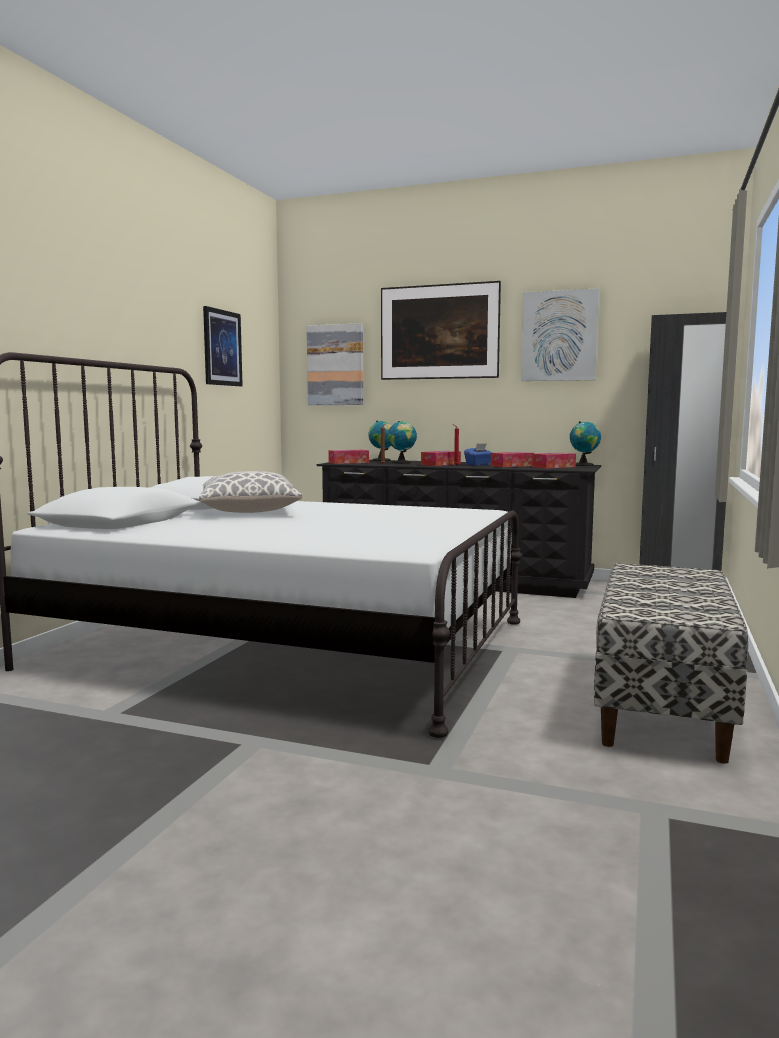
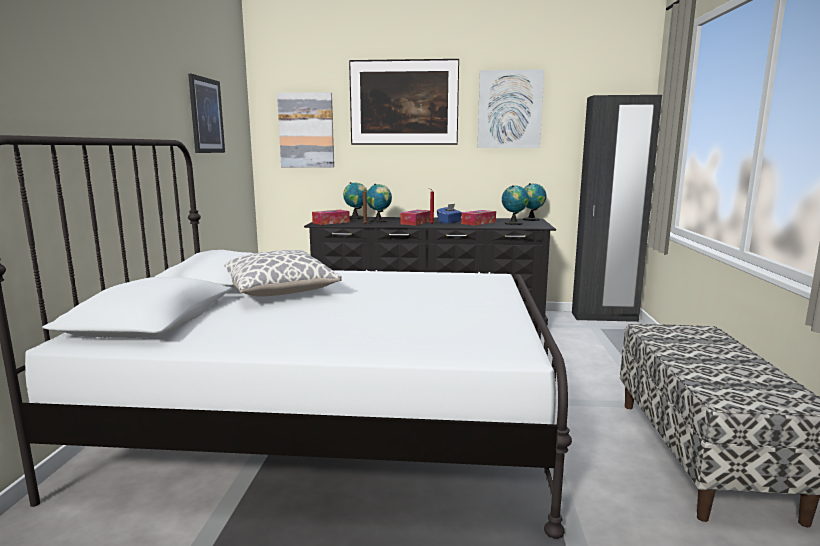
camera: 15 degrees left, 5 degrees up
(553, 467) = (514, 223): tissue box -> globe

